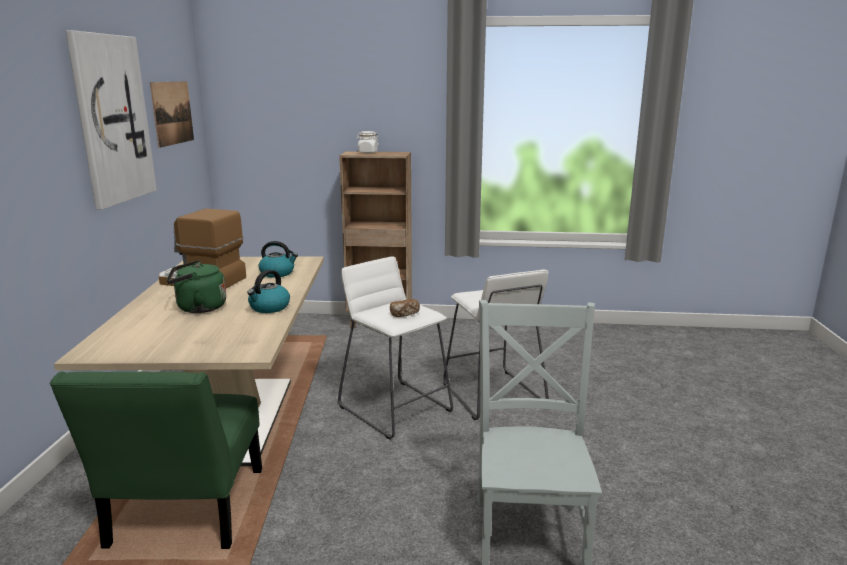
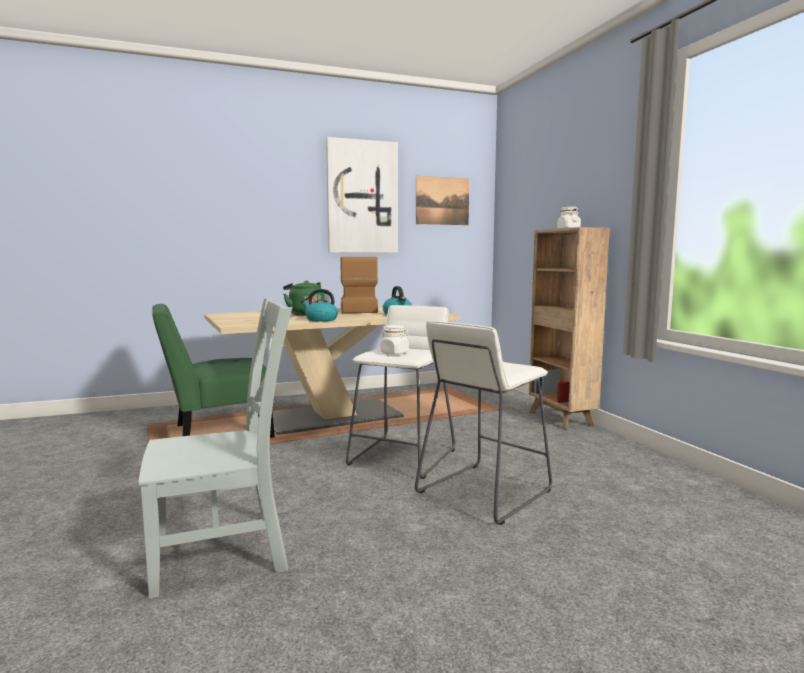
camera: 65 degrees right, 10 degrees down
(405, 314) = (394, 353): bread -> white jar

